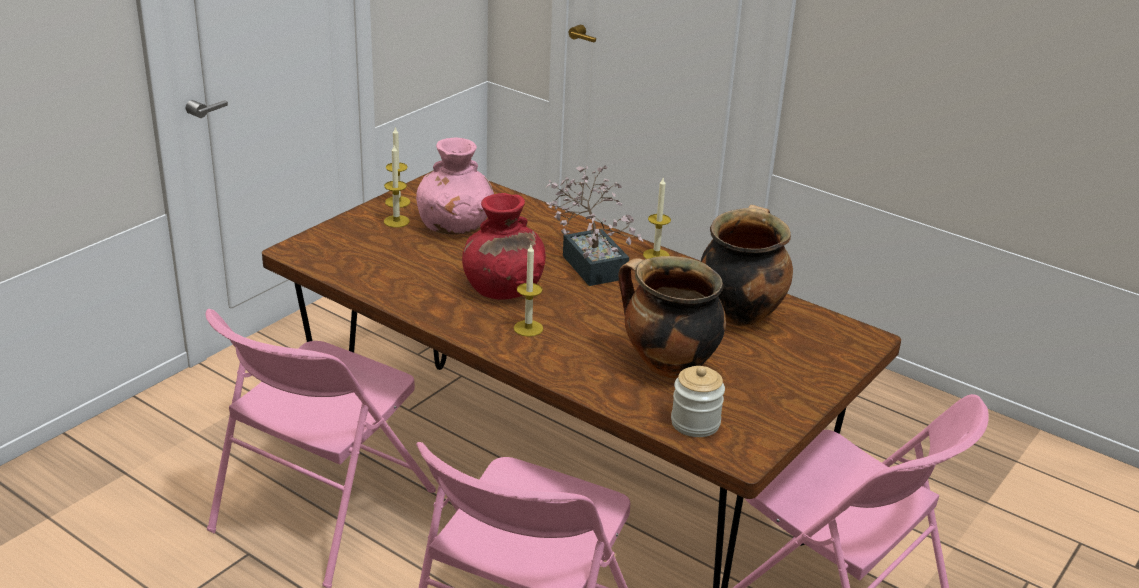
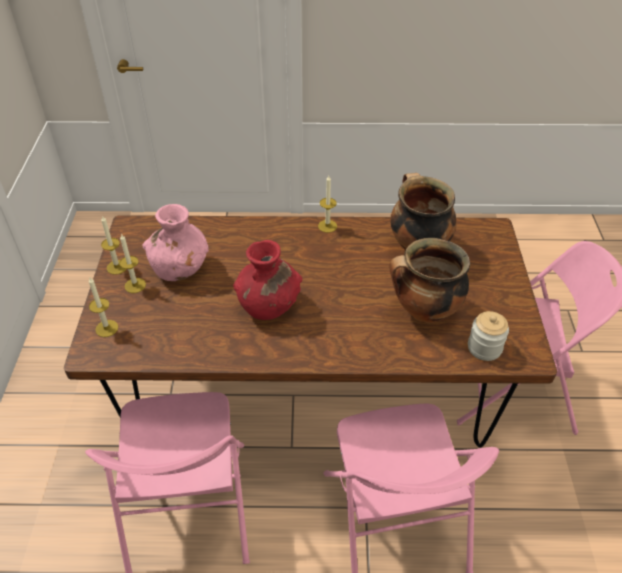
camera: 35 degrees left, 15 degrees up
(528, 328) = (318, 330): candle -> candle (106, 328)
(591, 262) = (297, 252): potted plant -> none

